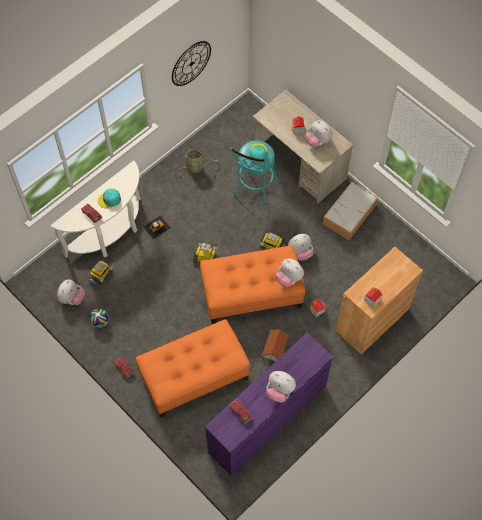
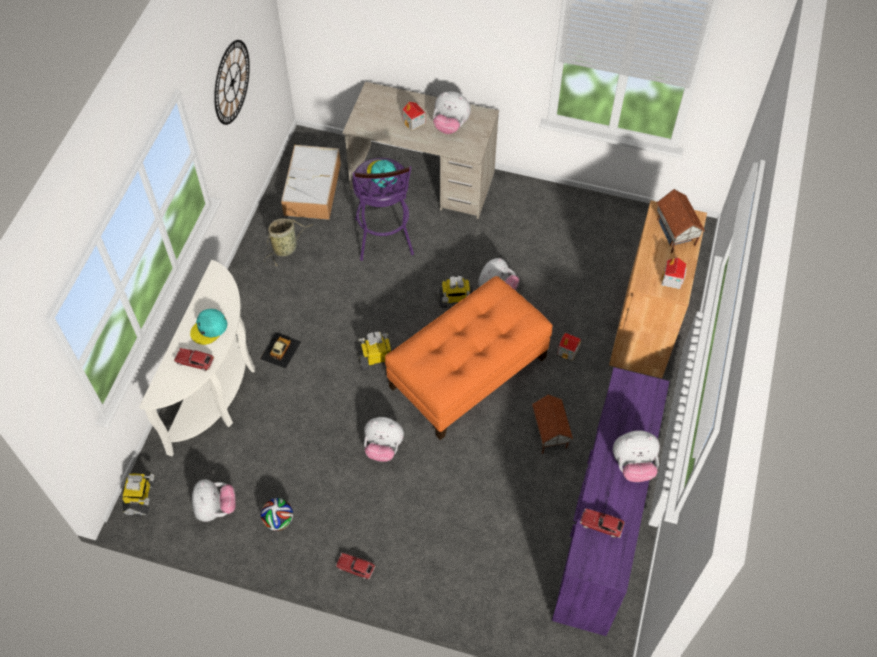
camera: 30 degrees left, 5 degrees down
(101, 276) = (241, 455): toy robot -> toy robot (141, 498)
(194, 375) = (461, 522): orange ottoman -> none
(254, 191) = (384, 241): turquoise stool -> purple stool
(289, 278) = (522, 318): plush toy -> plush toy (383, 447)
(349, 215) = (527, 214): storage box -> storage box (312, 190)
(394, 273) = (674, 233): none -> toy house

